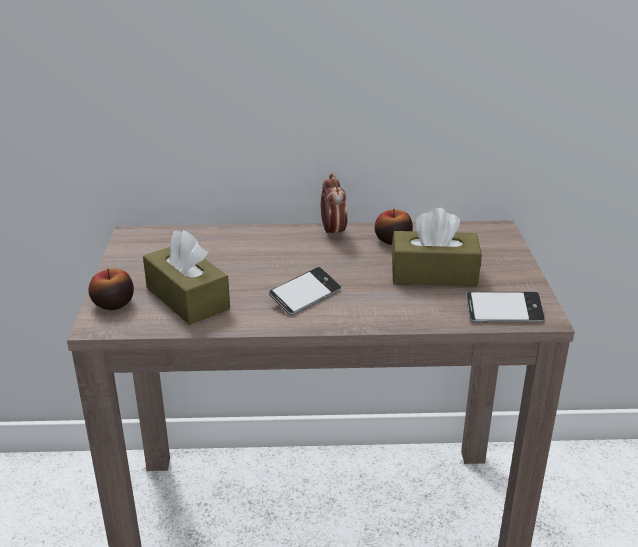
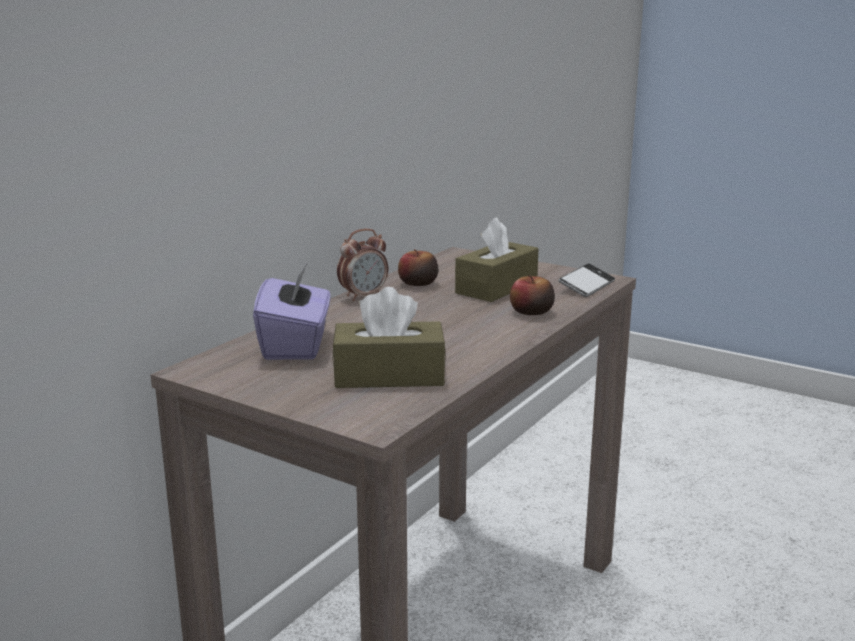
camera: 55 degrees left, 10 degrees down
(113, 304) = (342, 410): apple -> apple (531, 312)
(207, 247) = (296, 345): none -> purple tissue box
(305, 296) = (463, 333): phone -> none
(333, 232) = (363, 296): alarm clock -> alarm clock turned 120 degrees clockwise

